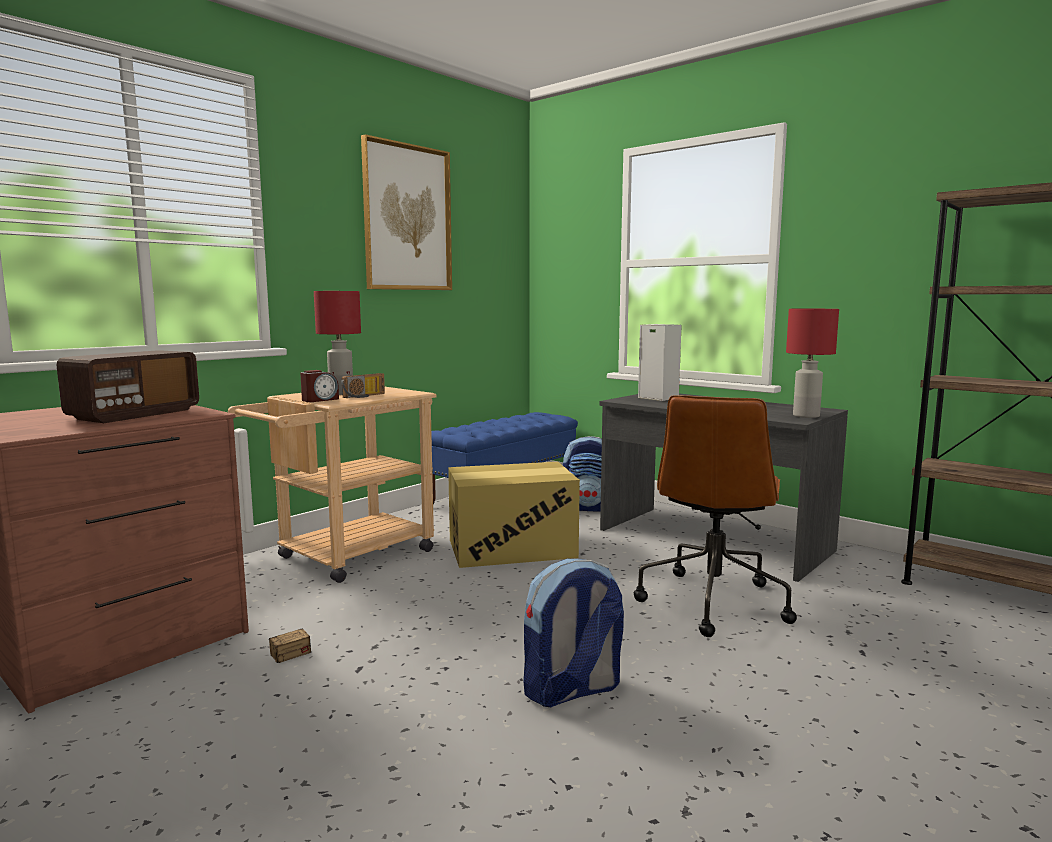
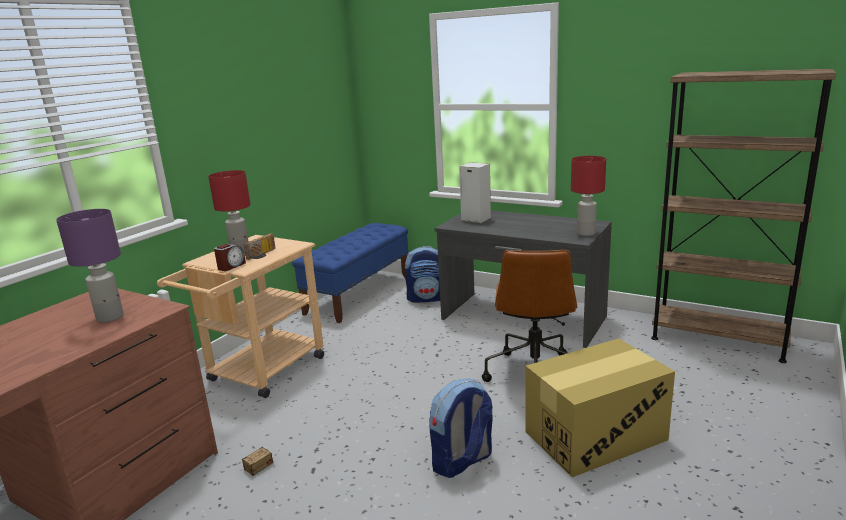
camera: 10 degrees left, 10 degrees up
(135, 414) = (110, 317): radio -> purple table lamp
(407, 218) = (261, 89): picture -> none
(512, 548) = (382, 346): cardboard box -> cardboard box (595, 435)

